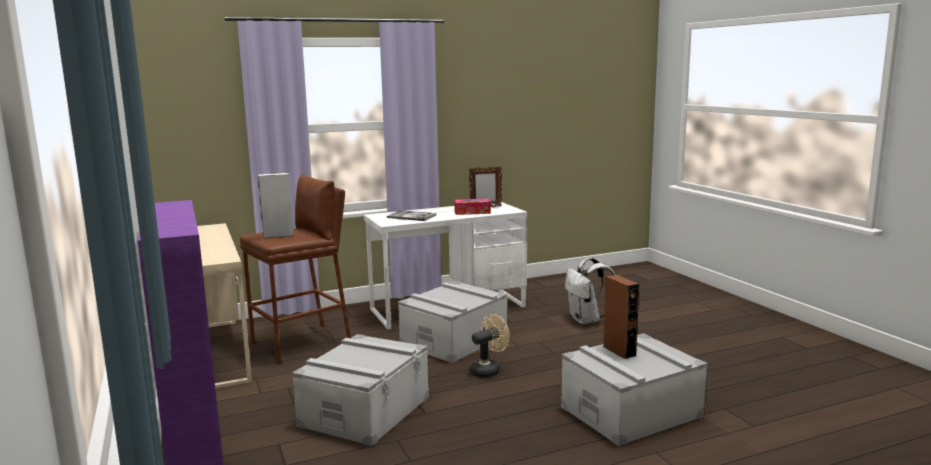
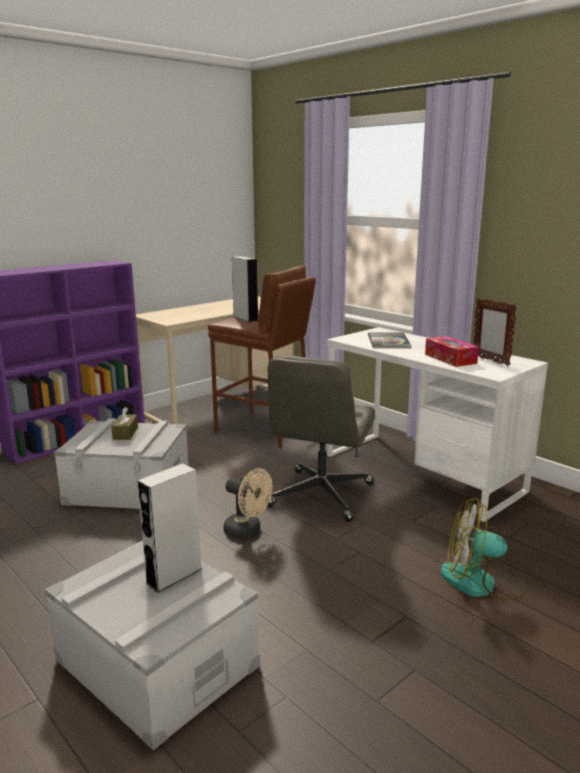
camera: 70 degrees right, 5 degrees up
(353, 357) = (125, 433): none -> brown tissue box
(454, 340) = (321, 495): grey storage box -> grey office chair
(587, 320) = (481, 582): white backpack -> fan
(619, 351) = (174, 576): brown speaker -> grey speaker

